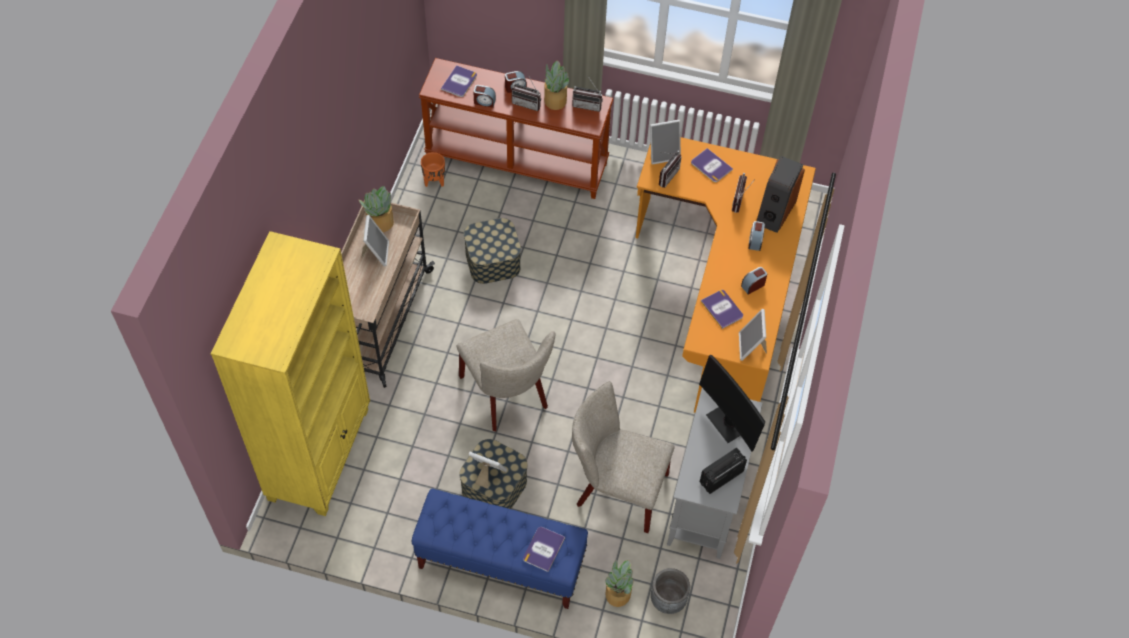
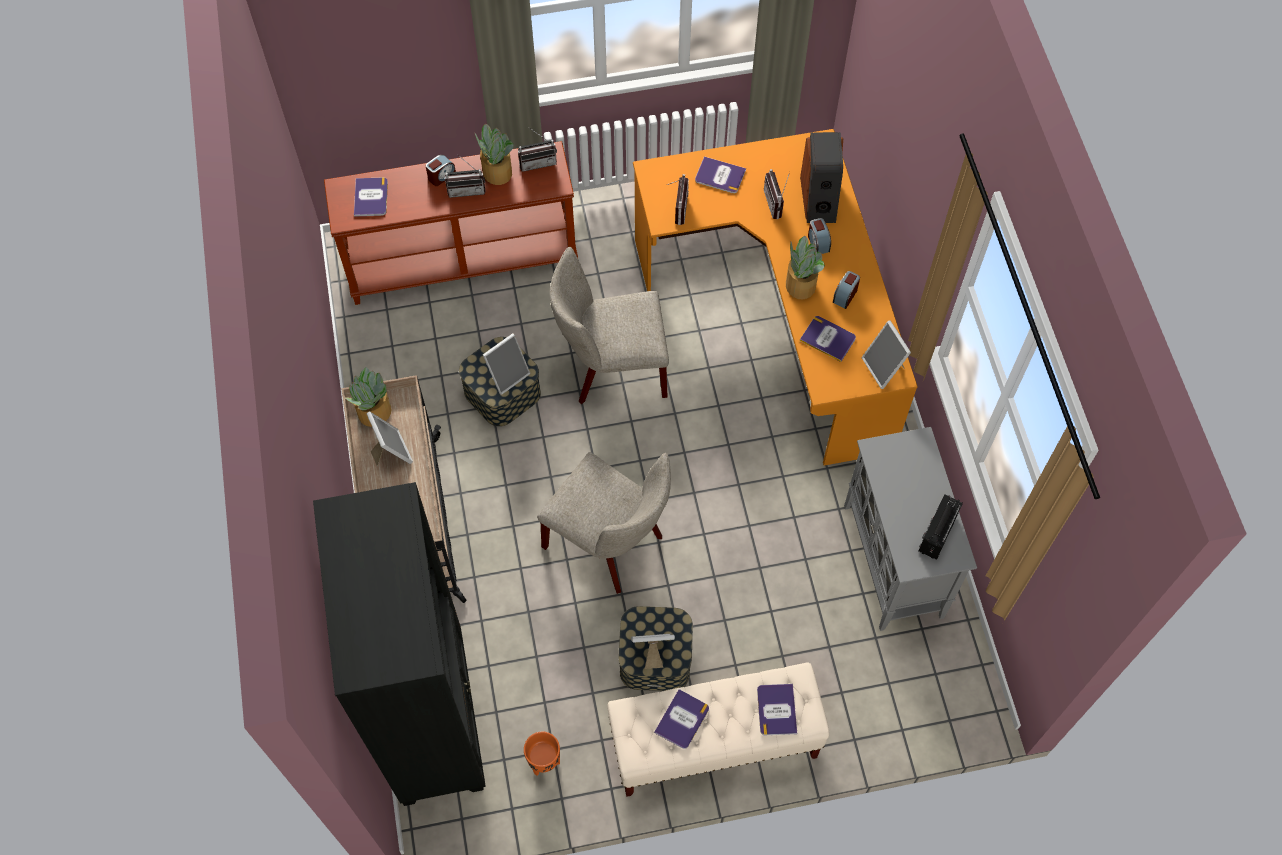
camera: 25 degrees left, 5 degrees up
(320, 453) = (434, 717): yellow bookcase -> black bookcase
(434, 181) = (380, 327): orange planter -> orange planter (544, 761)
(473, 523) = (682, 720): none -> book
(484, 102) = (415, 209): alarm clock -> none
(500, 563) = (713, 743): blue bench -> beige bench
(616, 489) = (790, 594): beige chair -> beige chair (611, 368)
(618, 593) = (860, 711): potted plant -> potted plant (800, 284)
(663, 153) = (659, 184): picture frame -> picture frame (507, 375)
(668, 600) = (916, 692): grey planter -> none
(728, 422) = (909, 467): monitor -> none

